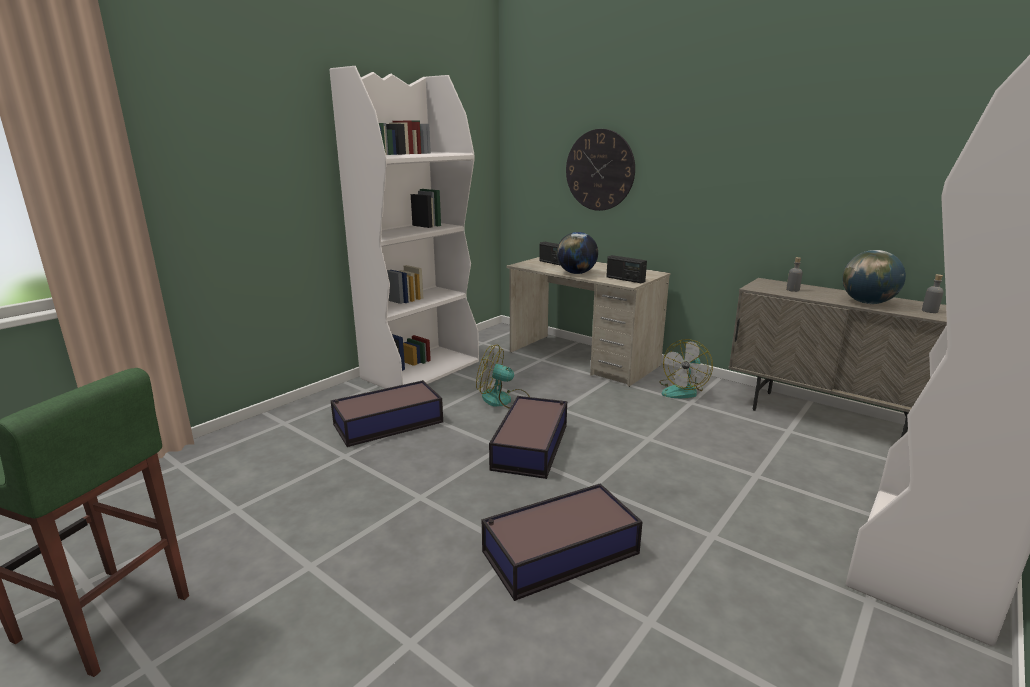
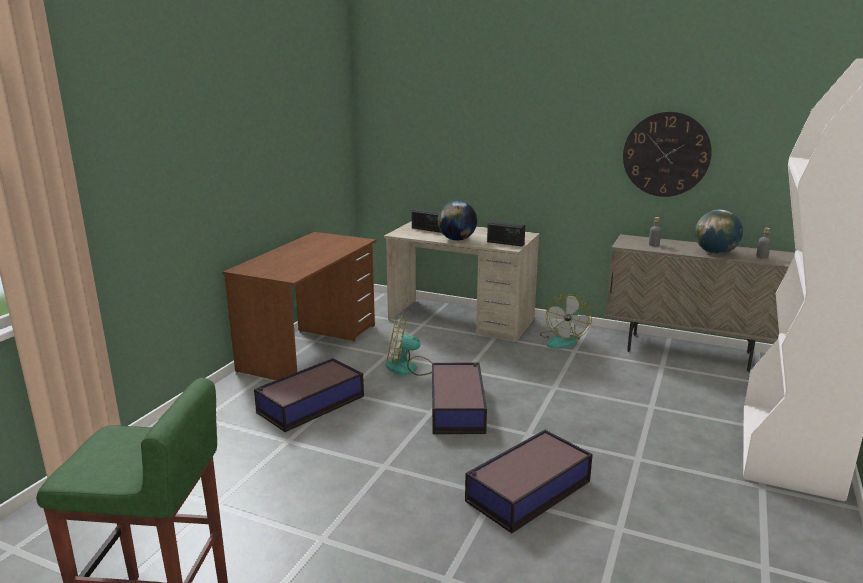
camera: 15 degrees left, 0 degrees up
(422, 369) = (310, 347): white bookcase -> brown desk
(599, 170) = (465, 138): wall clock -> wall clock (666, 154)

